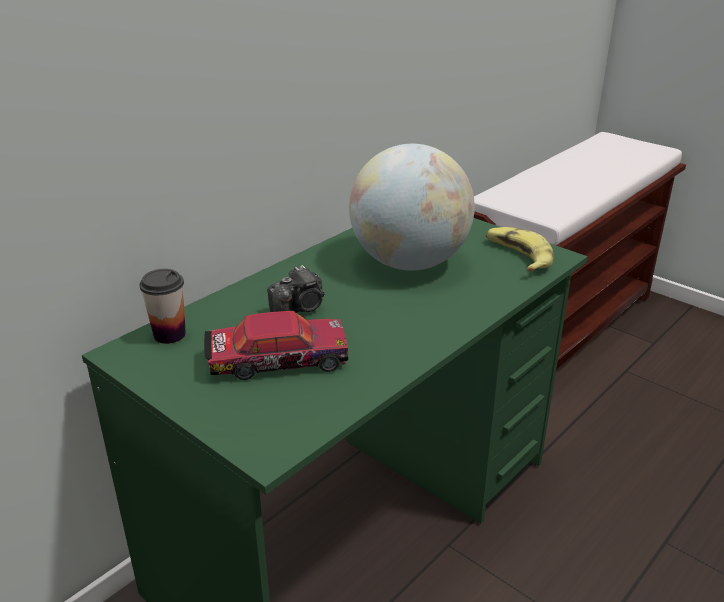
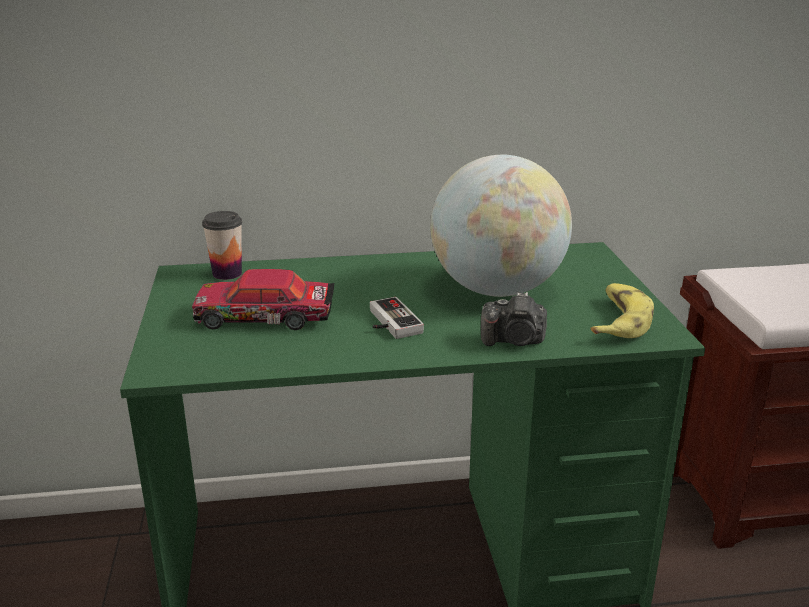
camera: 40 degrees right, 5 degrees down
(277, 360) = (266, 317): toy car -> toy car turned 150 degrees clockwise
(299, 309) = (343, 290): camera -> camera (514, 341)
(381, 322) = (389, 323): none -> game controller

